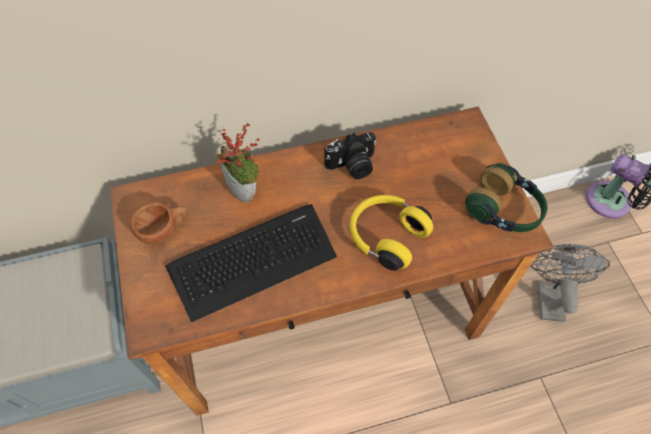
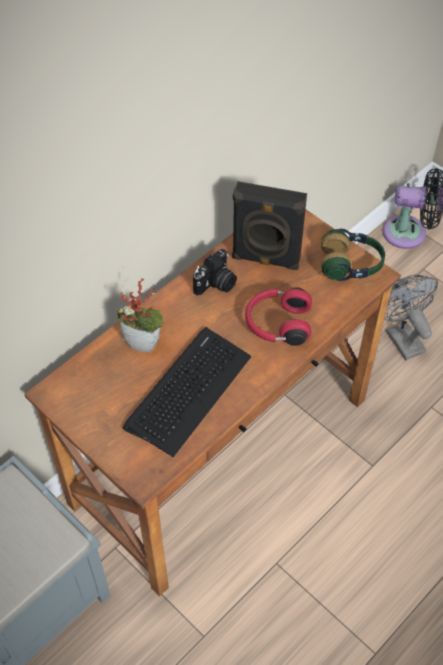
camera: 30 degrees left, 5 degrees down
(164, 230) = (99, 404): brown cup -> none
(386, 236) = (277, 324): yellow headphones -> red headphones
(417, 164) = (265, 260): none -> black speaker

